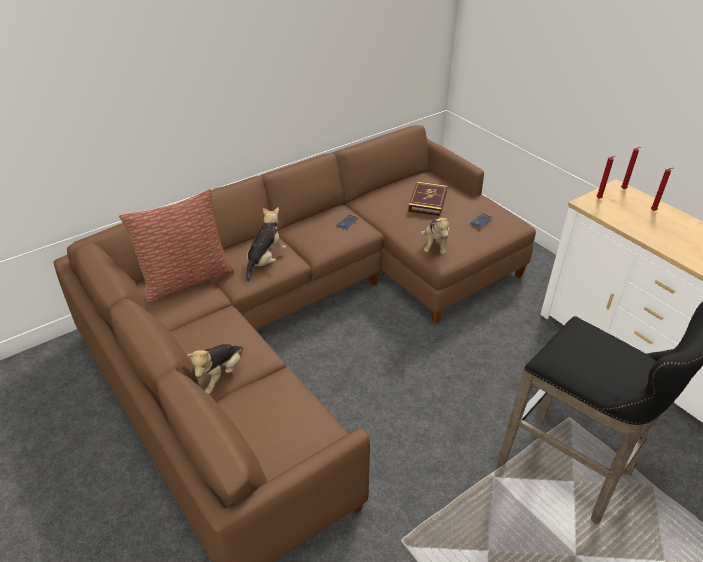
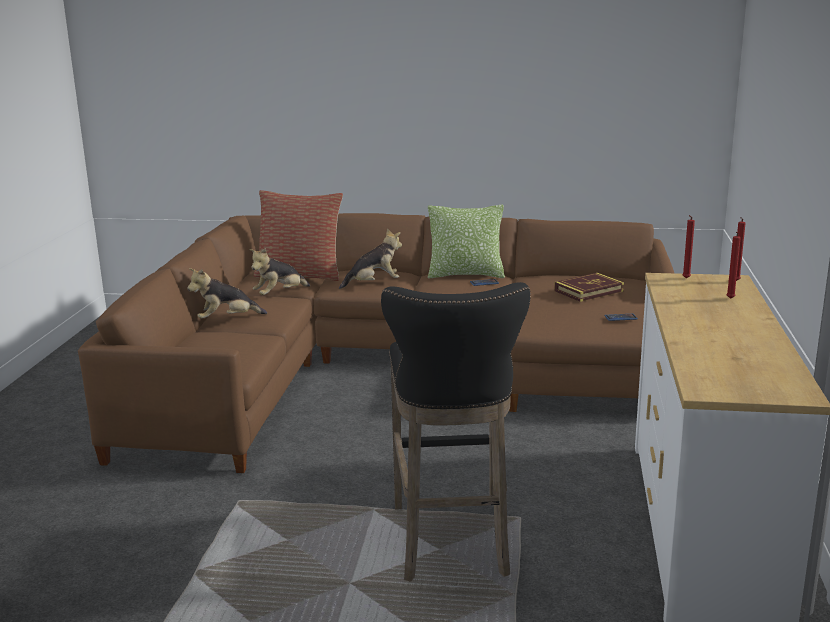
camera: 45 degrees right, 20 degrees down
(317, 217) = (466, 275): none -> pillow
(435, 245) = (535, 316): plush toy -> plush toy (279, 294)

